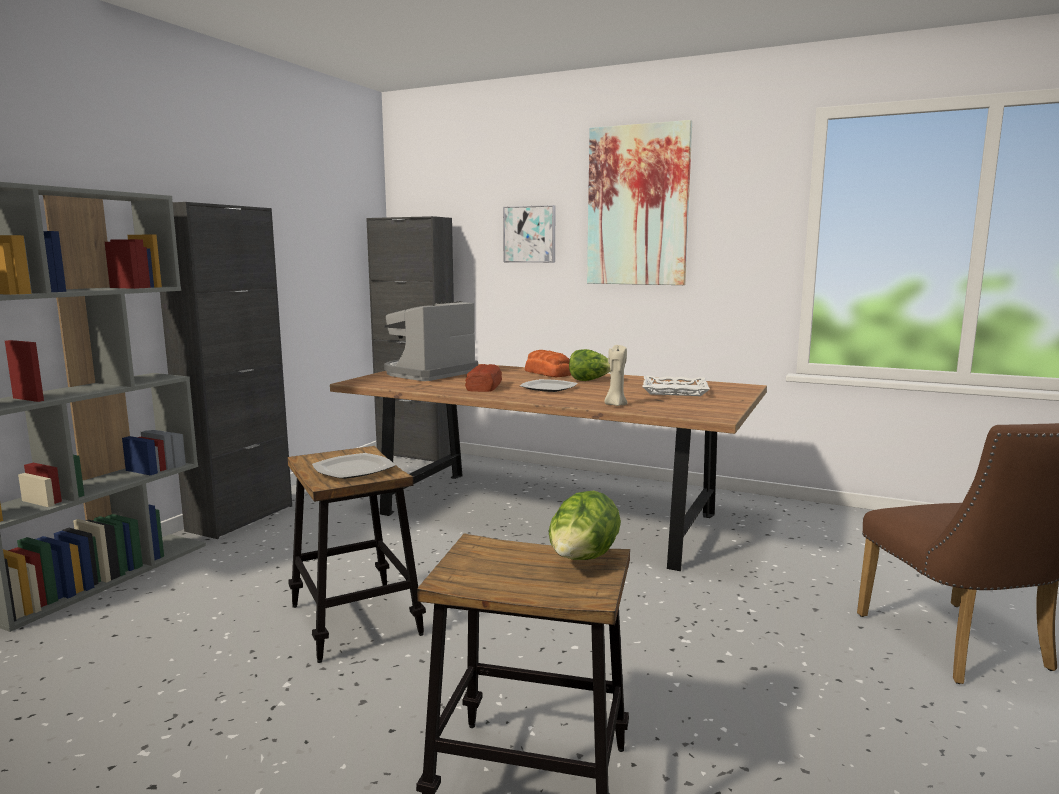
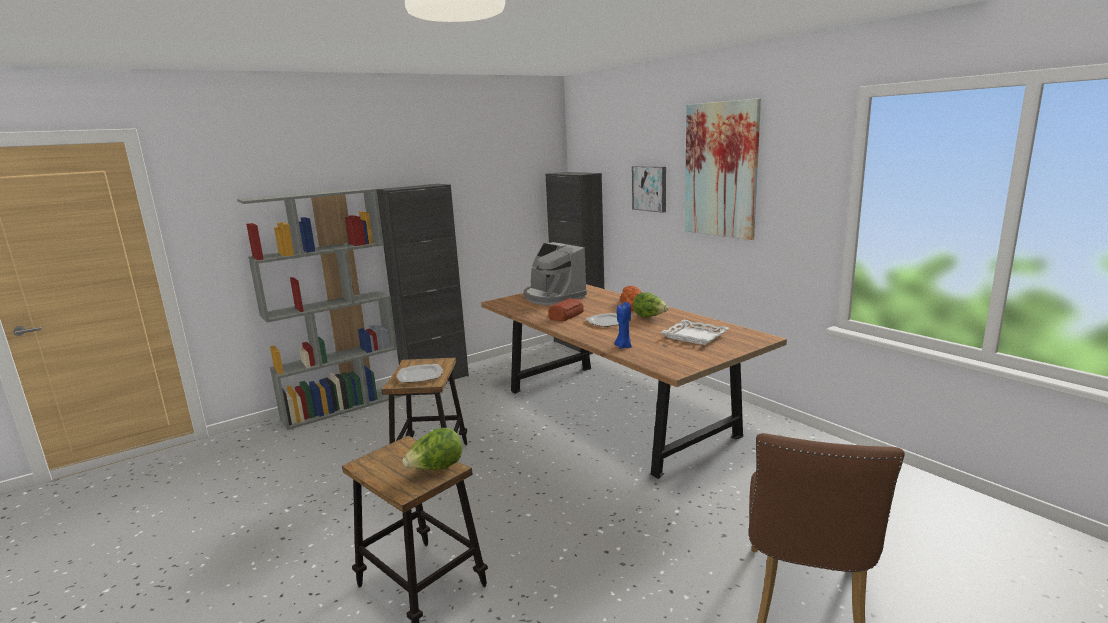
camera: 30 degrees right, 5 degrees up
(429, 373) = (553, 297): coffee machine -> coffee machine turned 105 degrees counterclockwise
(615, 405) = (623, 346): beige candle -> blue candle

